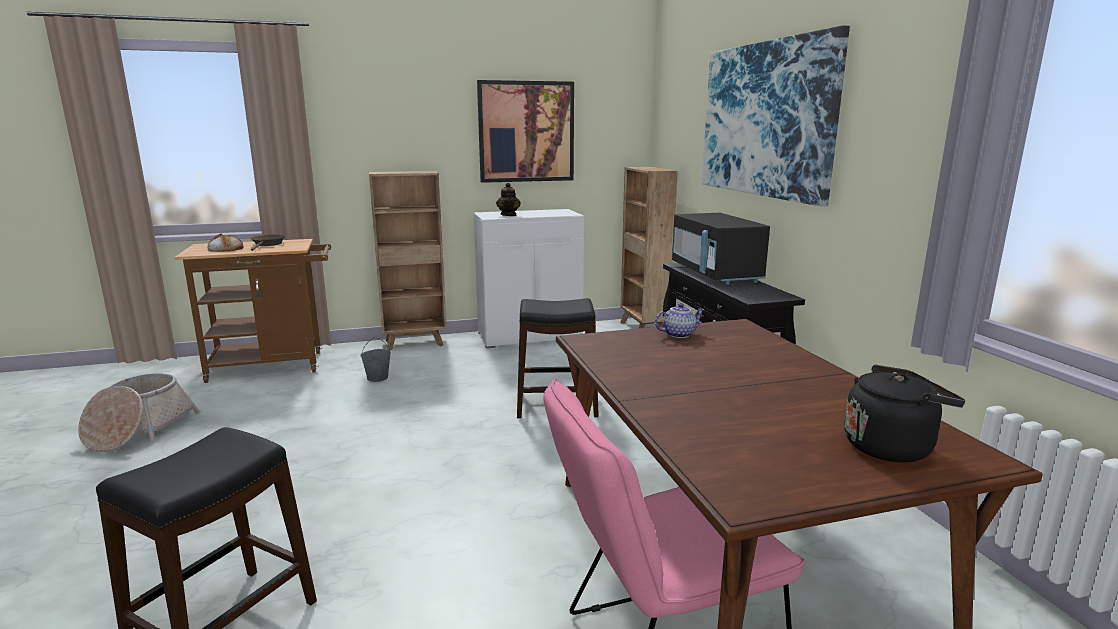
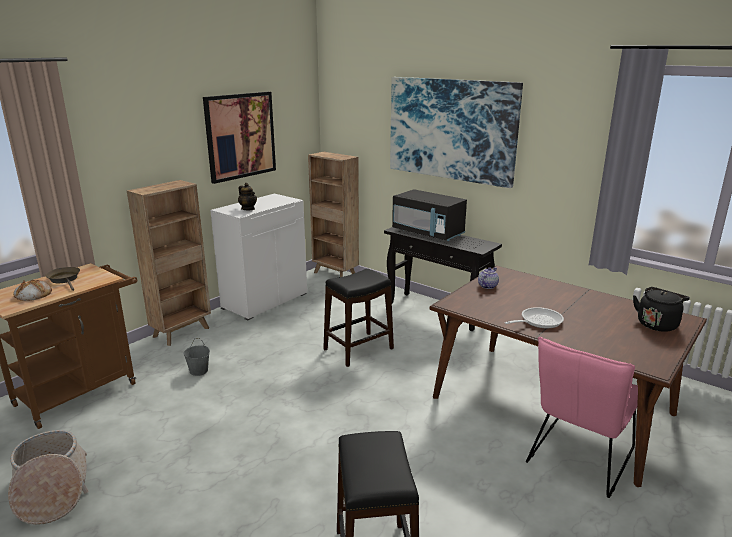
camera: 35 degrees left, 5 degrees up
(666, 385) = (538, 321): none -> frying pan

